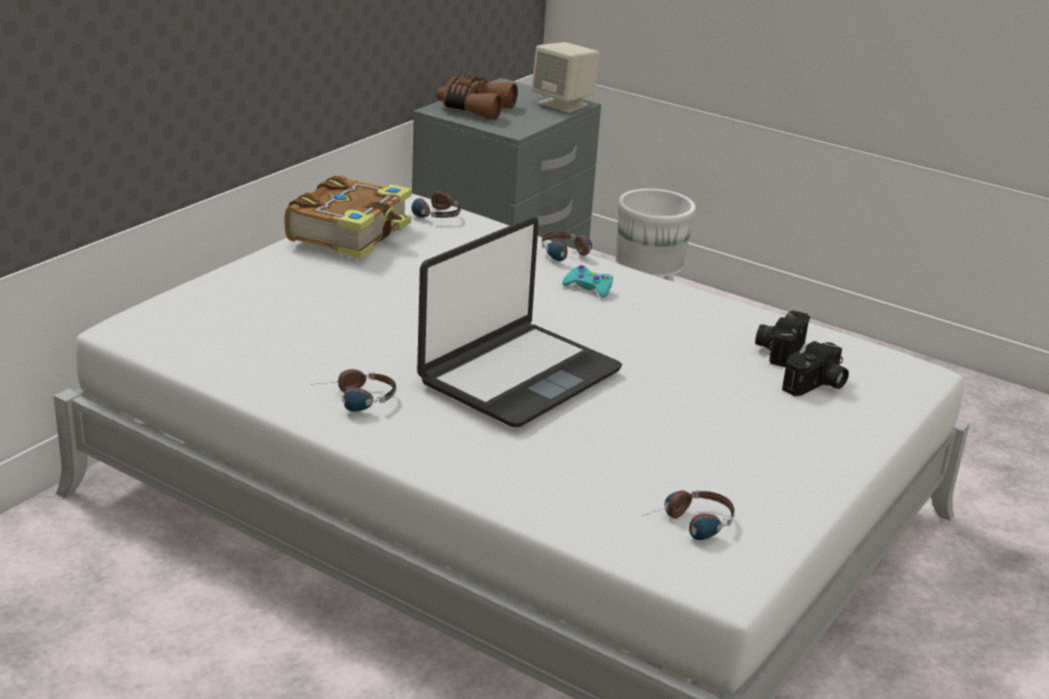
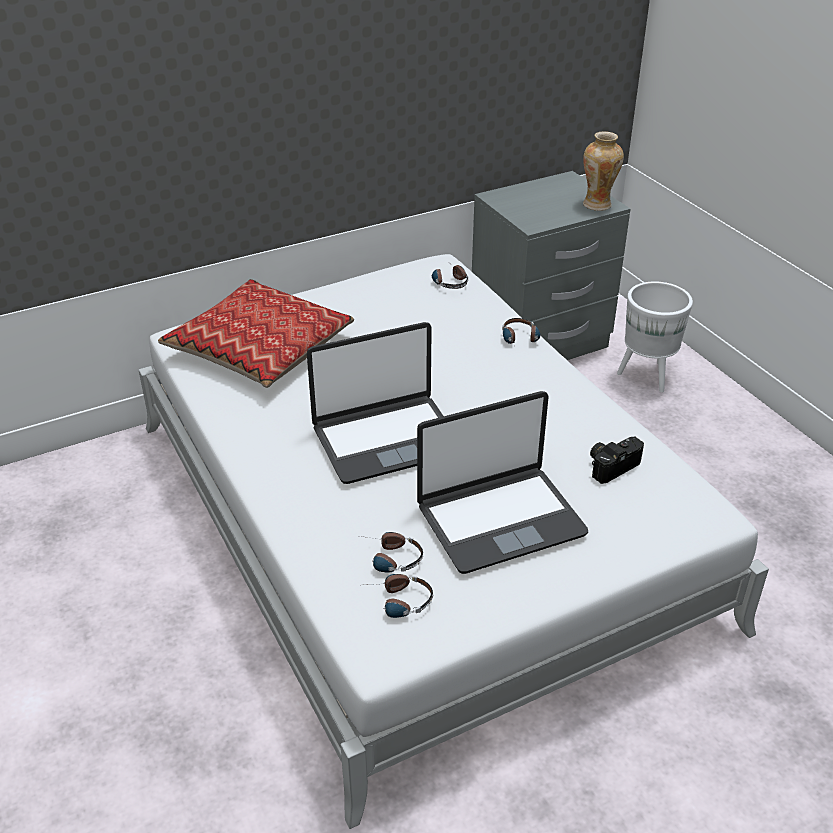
camera: 30 degrees right, 10 degrees up
(255, 318) = (259, 347): none -> pillow
(351, 233) = (377, 289): book -> none
(354, 400) = (263, 430): headphones -> headphones (388, 559)
(474, 108) = (522, 199): brown binoculars -> none
(563, 104) = (598, 205): beige speaker -> vase
(588, 287) = (511, 372): turquoise game controller -> none
(720, 421) = (500, 519): none -> laptop
(816, 385) = (610, 507): camera -> none

